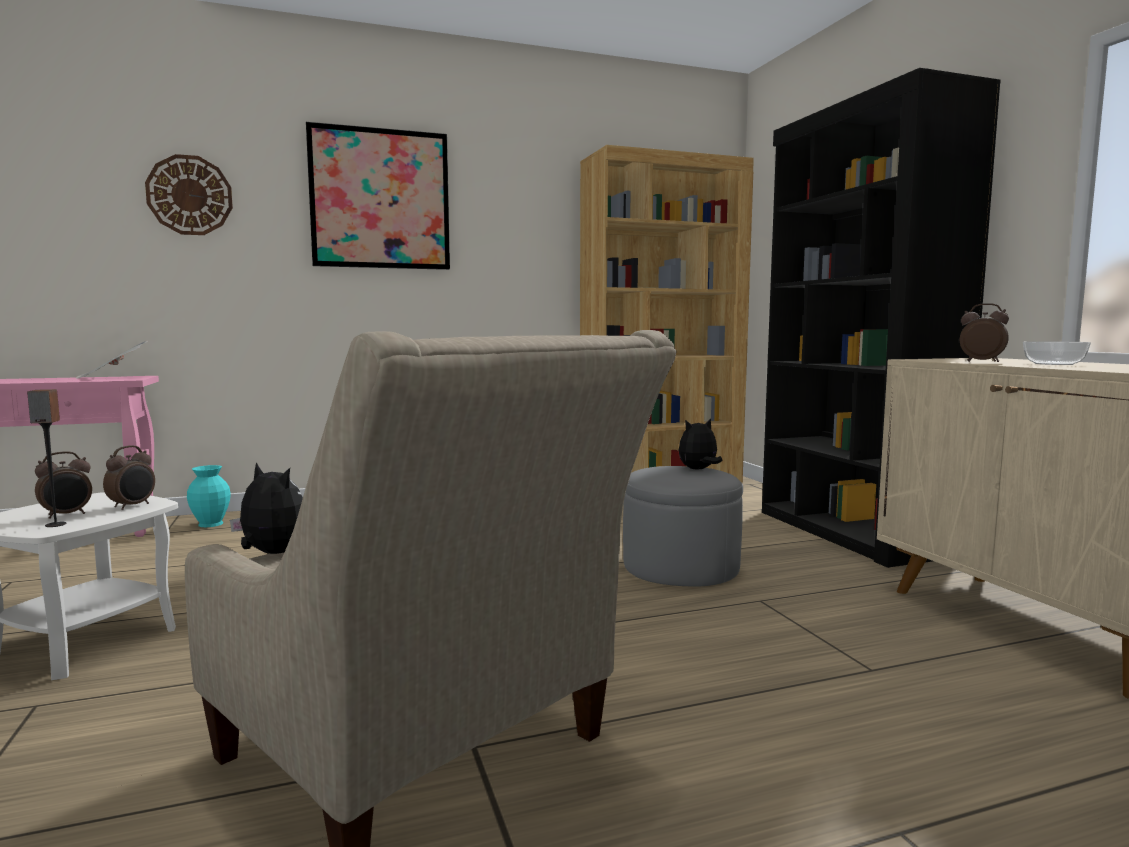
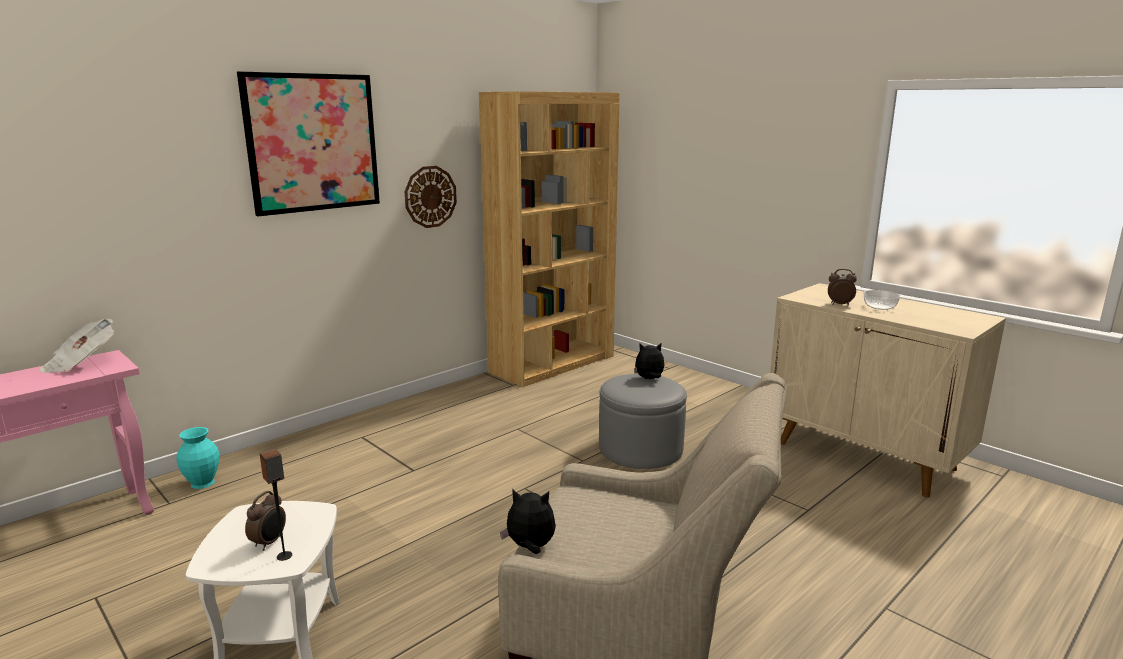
camera: 25 degrees left, 10 degrees up
(133, 506) = (306, 518): alarm clock -> none
(190, 195) = (125, 157): wall clock -> wall clock (430, 196)
(698, 470) = (649, 379): plush toy -> plush toy turned 45 degrees clockwise
(850, 533) = (717, 393): black bookcase -> none

